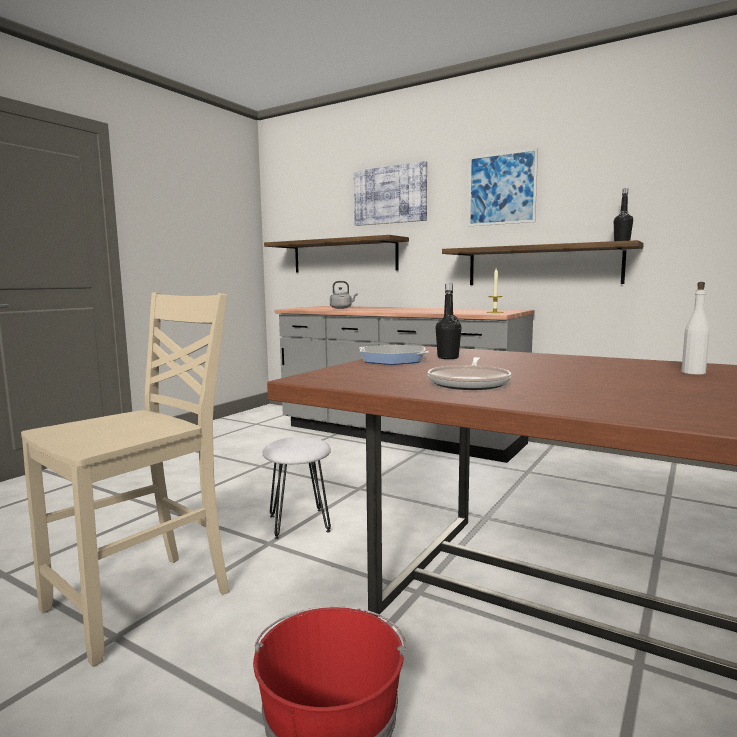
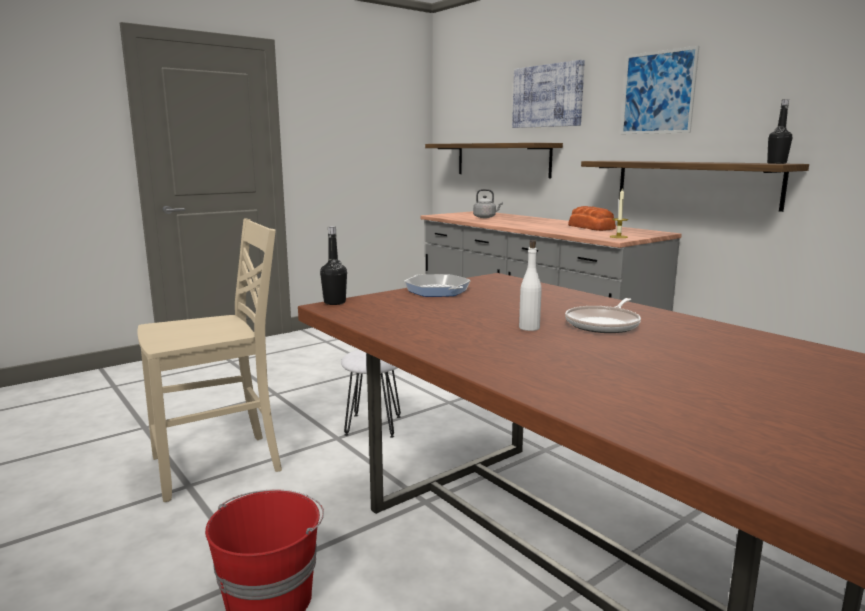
camera: 20 degrees right, 5 degrees up
(448, 358) = (491, 292): black bottle -> black bottle (334, 302)
(453, 309) = (591, 227): none -> bread
(470, 383) = (446, 326): frying pan -> frying pan (604, 324)
(693, 372) = (688, 338): white bottle -> white bottle (529, 328)

